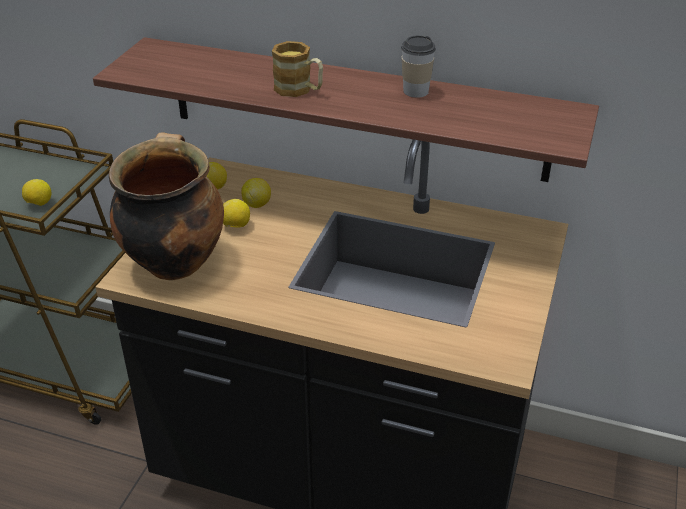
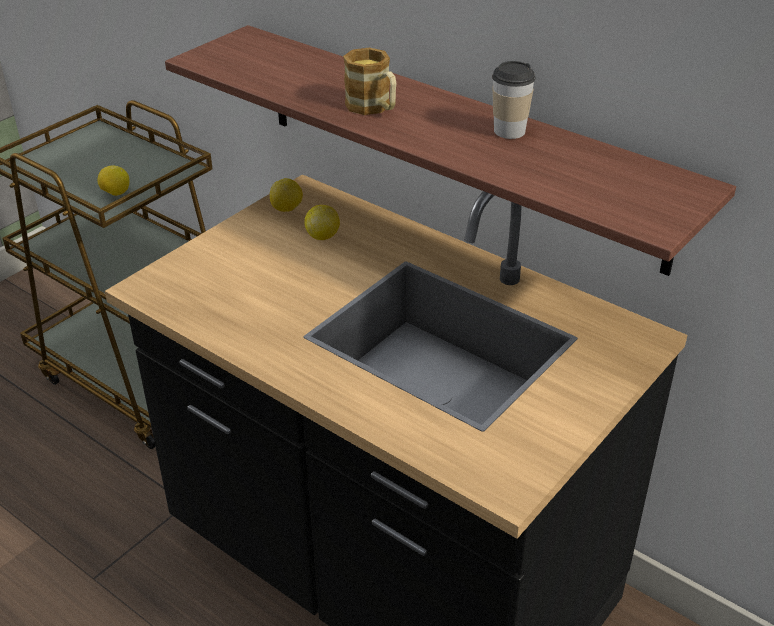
camera: 20 degrees right, 0 degrees up
(174, 261) = (198, 281): cooking pot -> none
(235, 226) = (286, 256): lemon -> none

